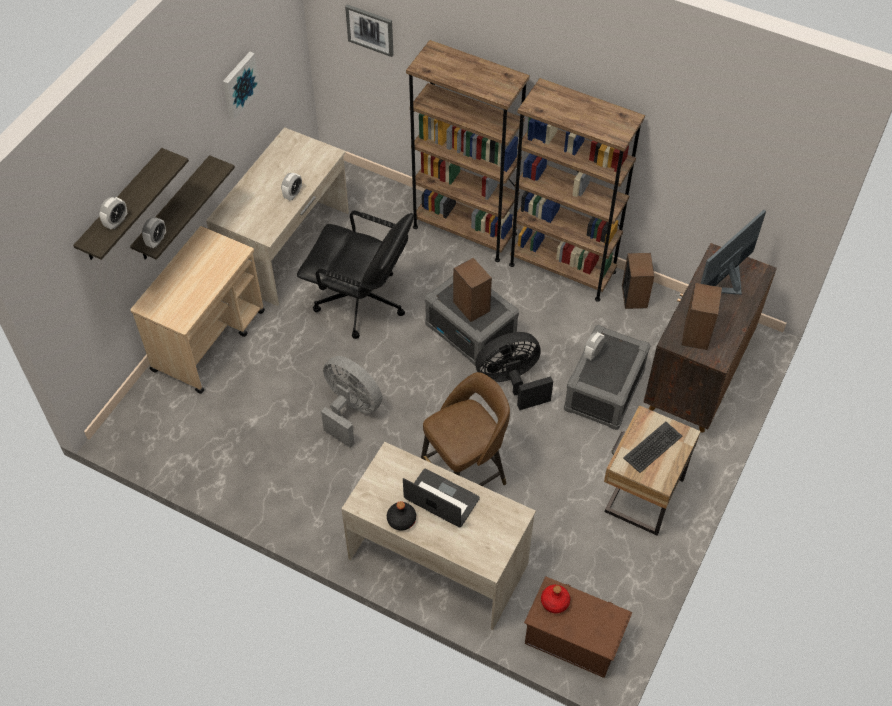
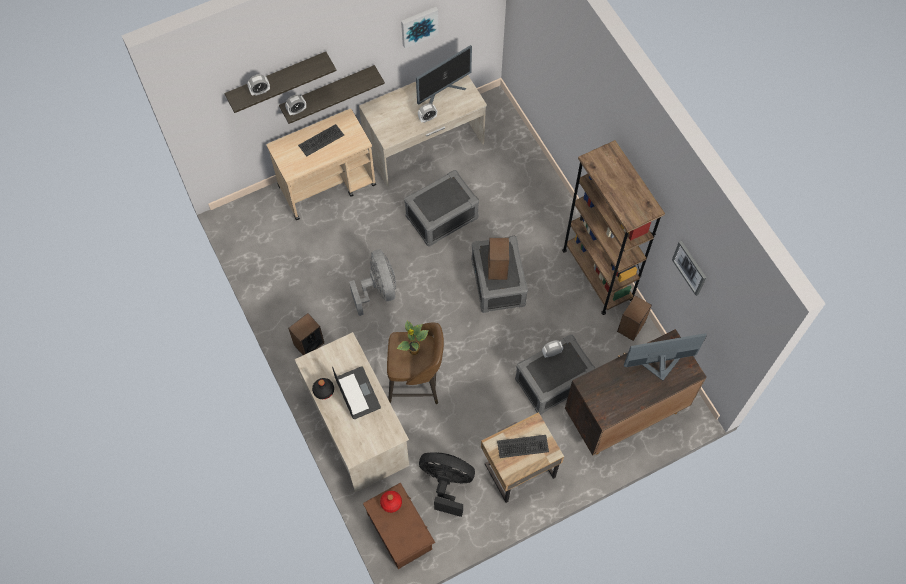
camera: 35 degrees right, 10 degrees up
(192, 273) = (321, 140): none -> keyboard
(288, 162) = (443, 91): none -> monitor
(361, 303) = (442, 217): black office chair -> grey storage box
(370, 29) = (536, 31): picture -> picture (690, 267)
(464, 230) = (552, 204): brown bookcase -> none
(464, 424) = (413, 351): none -> potted plant
(512, 382) = (496, 336): black fan -> black fan (447, 483)
(696, 334) = (605, 389): speaker -> speaker (308, 343)

